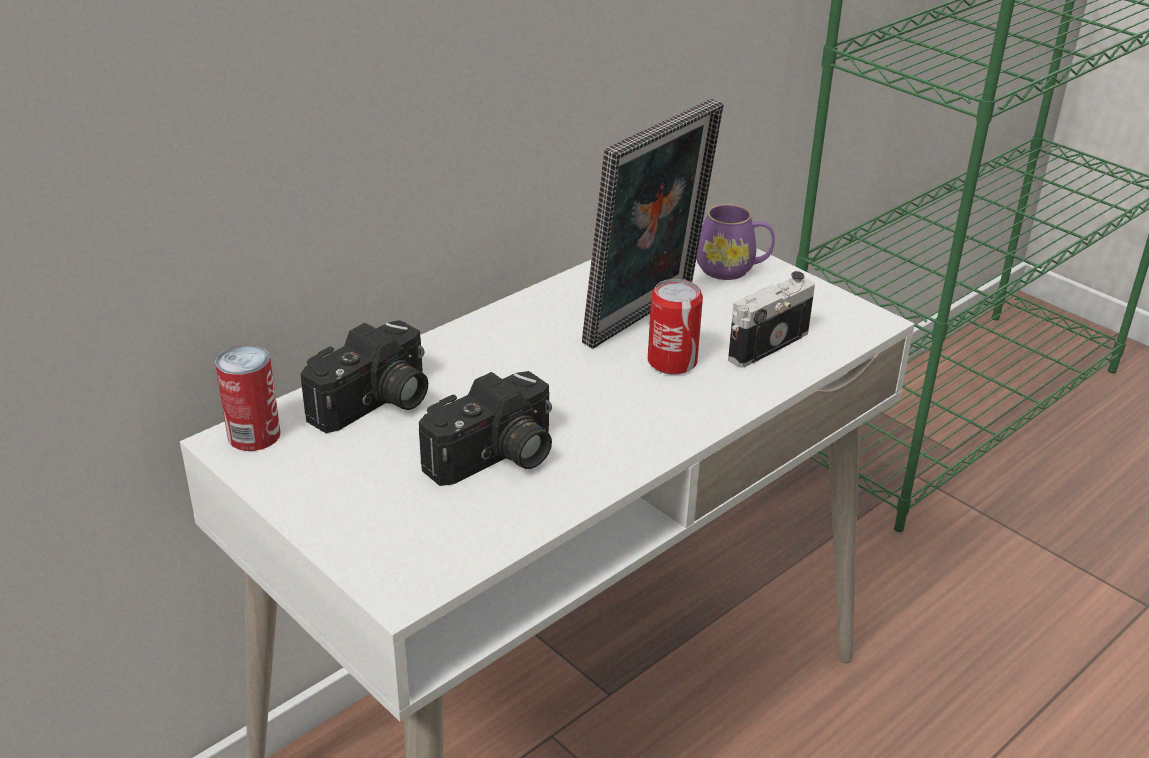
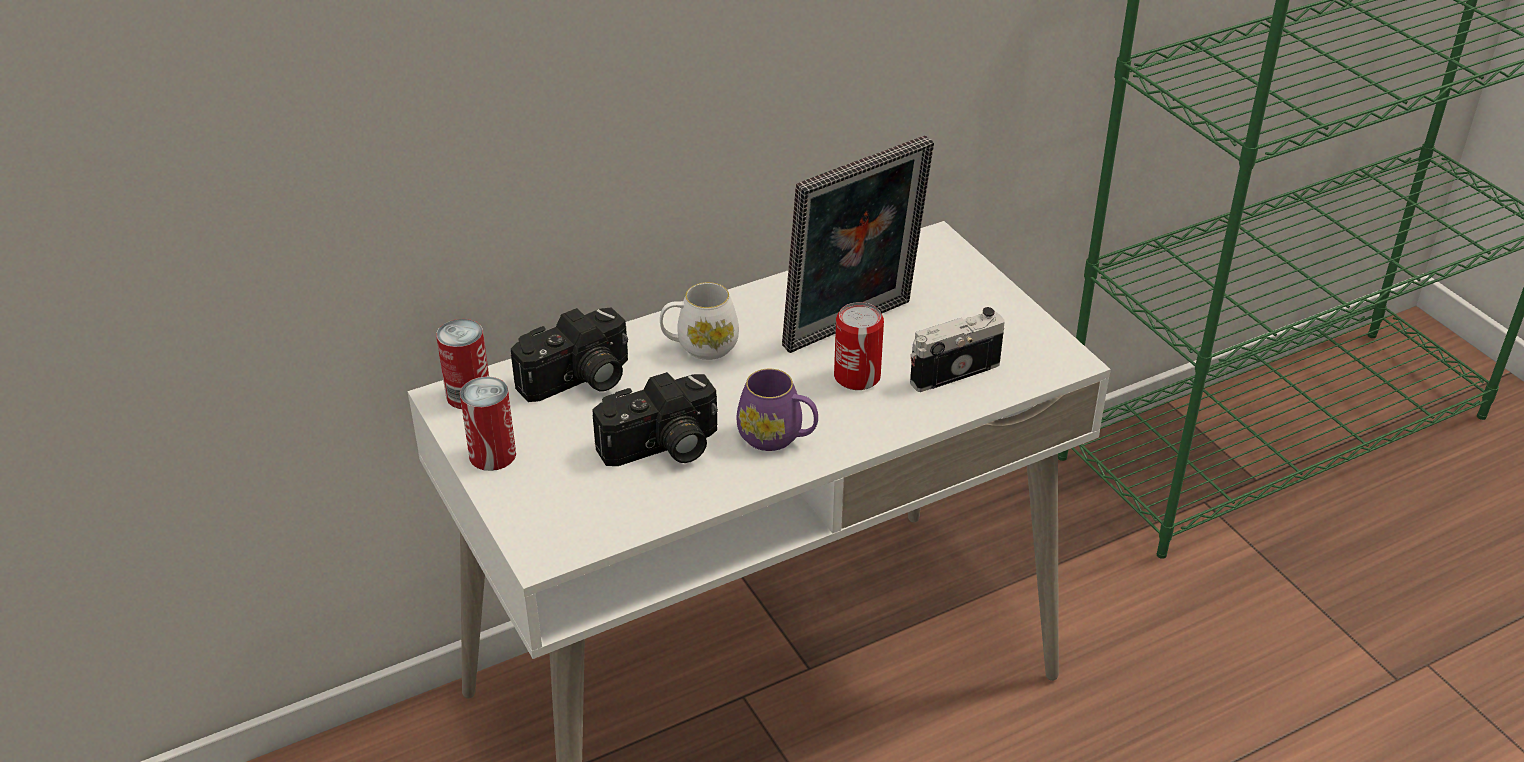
camera: 15 degrees right, 5 degrees up
(303, 493) = (492, 455): none -> can
(495, 354) = (700, 346): none -> white mug
(732, 269) = (958, 287): purple mug -> purple mug (777, 437)

